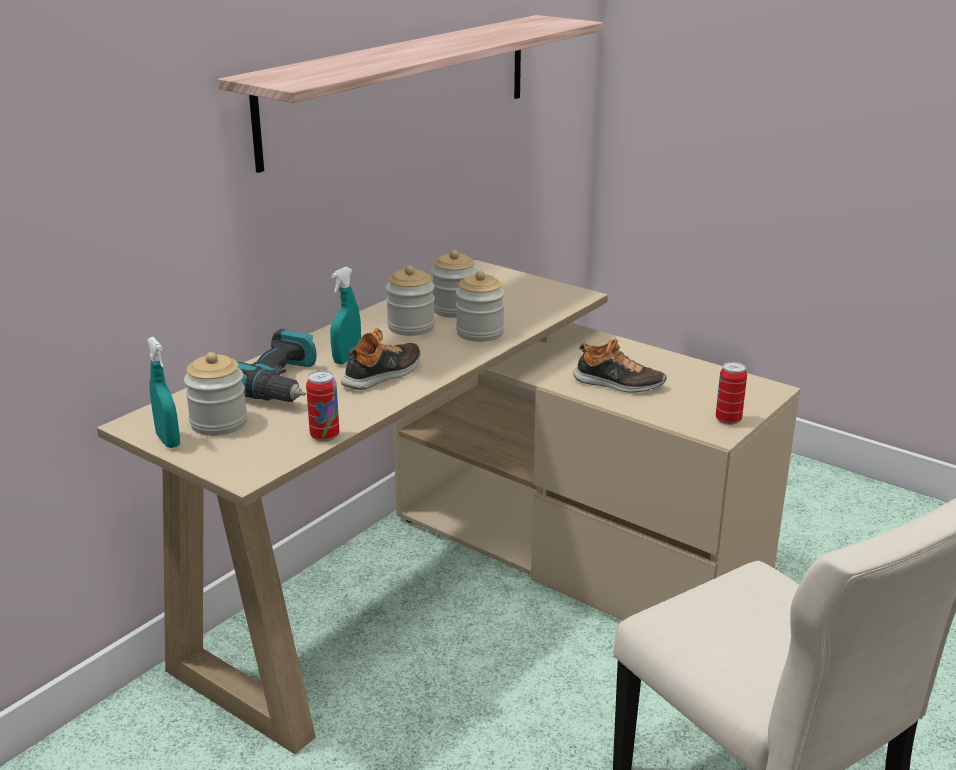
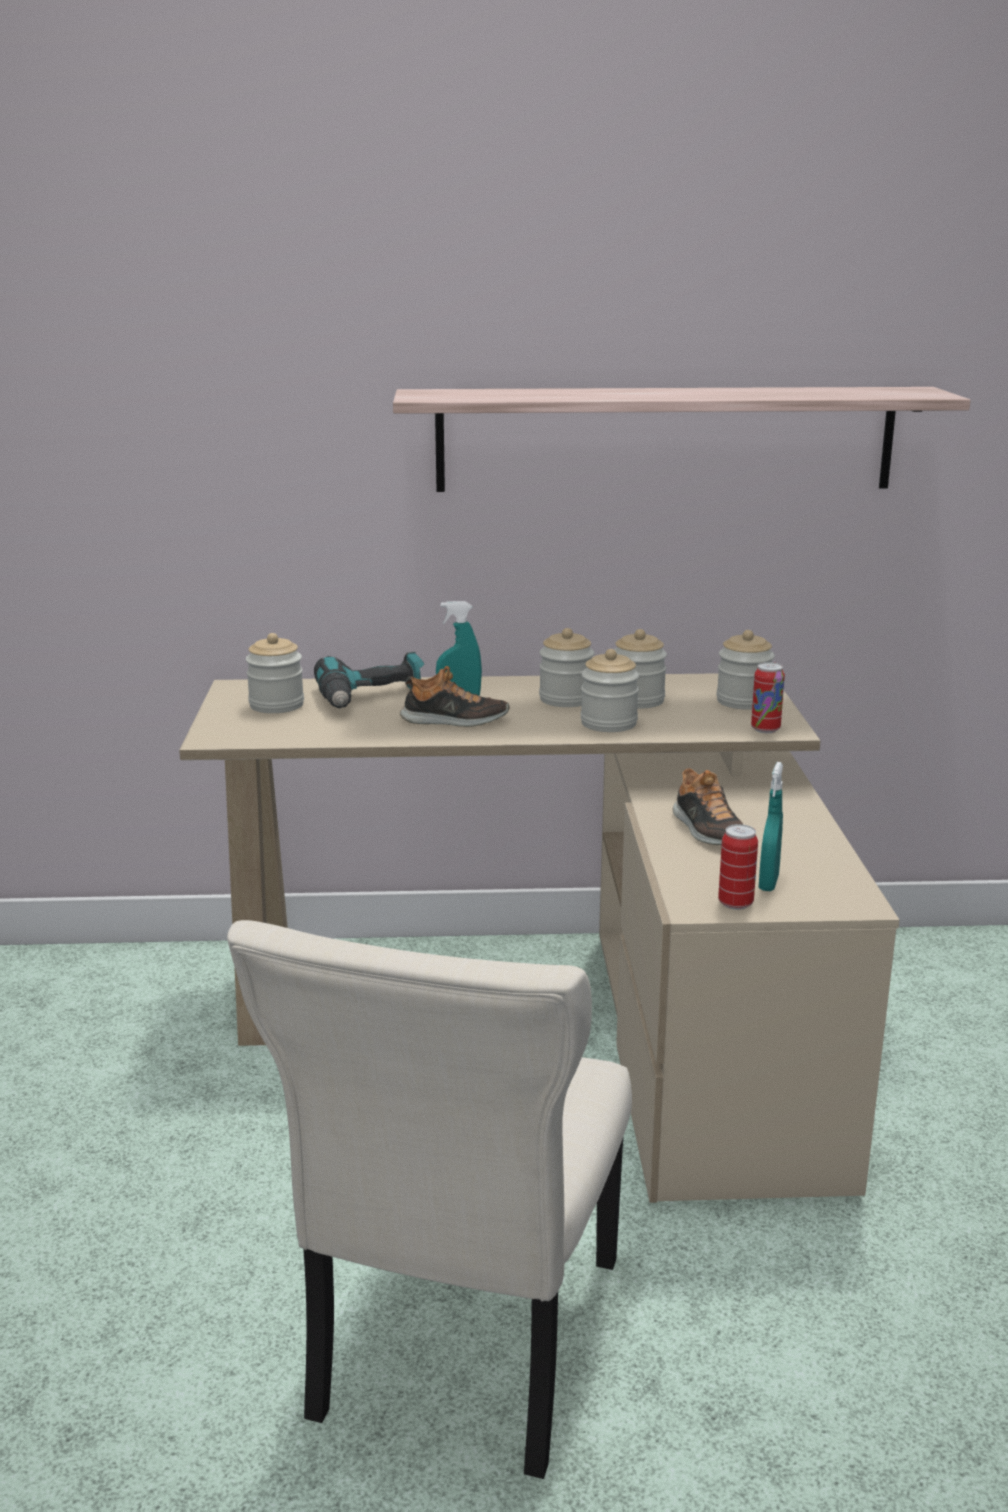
camera: 50 degrees right, 5 degrees down
(168, 441) = (225, 702): turquoise spray bottle -> turquoise spray bottle (768, 883)
(324, 436) = (311, 739): can -> can (765, 729)
(512, 285) = (743, 701): none -> jar

